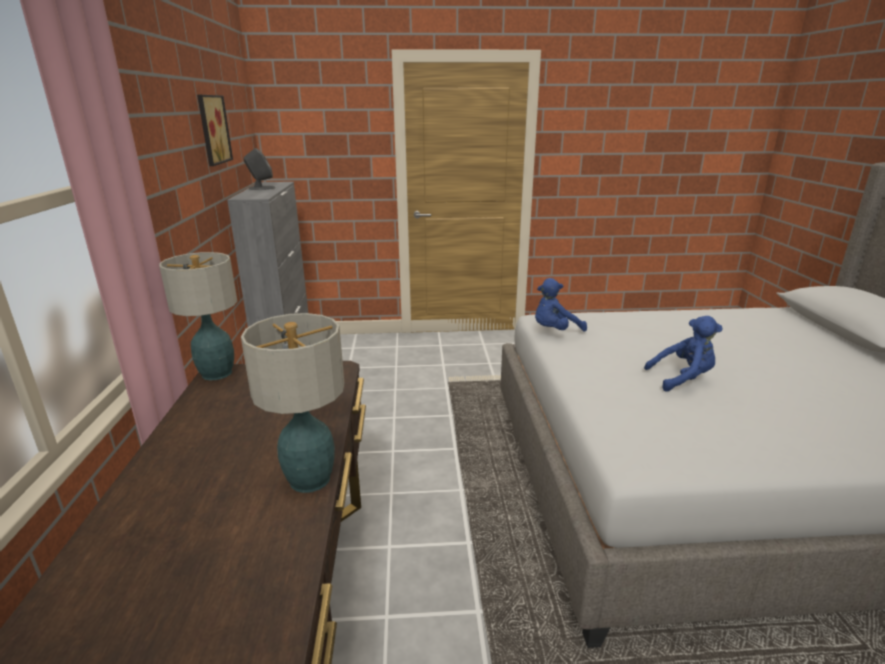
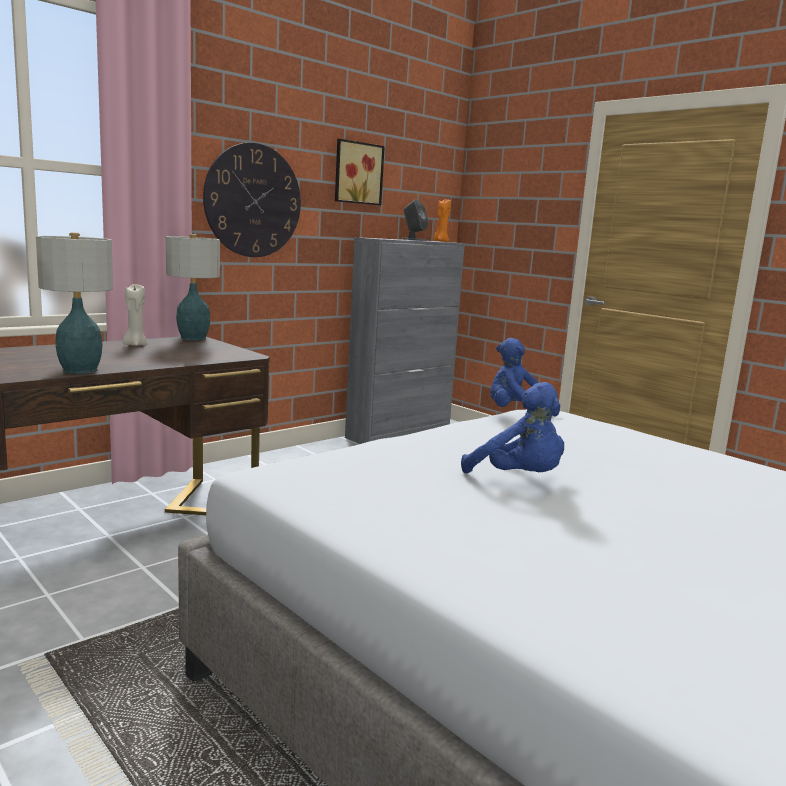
camera: 50 degrees right, 10 degrees down
(165, 188) = (253, 201): none -> wall clock
(208, 415) = (135, 345): none -> beige candle
(274, 183) = (441, 241): none -> orange candle

